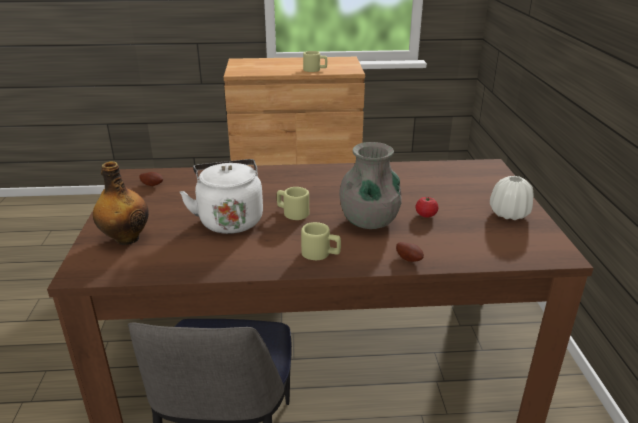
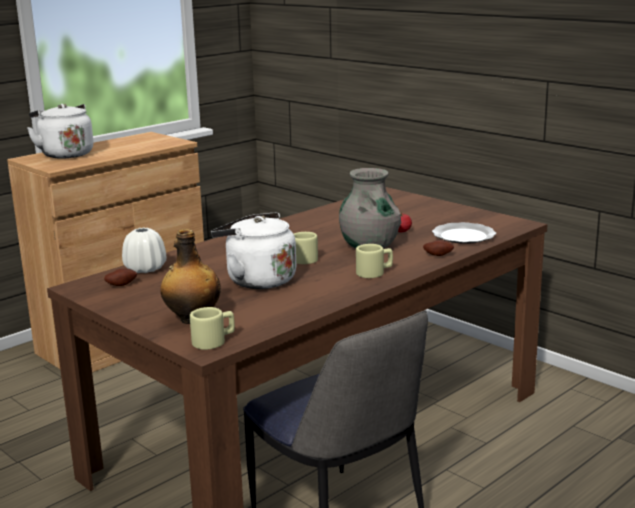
camera: 40 degrees left, 10 degrees down
(264, 63) = (65, 154): none -> white kettle
(315, 70) = (139, 148): beige mug -> beige mug (214, 341)
(474, 246) = (464, 236): none -> plate
(509, 214) = (453, 214): white vase -> white vase (145, 269)

